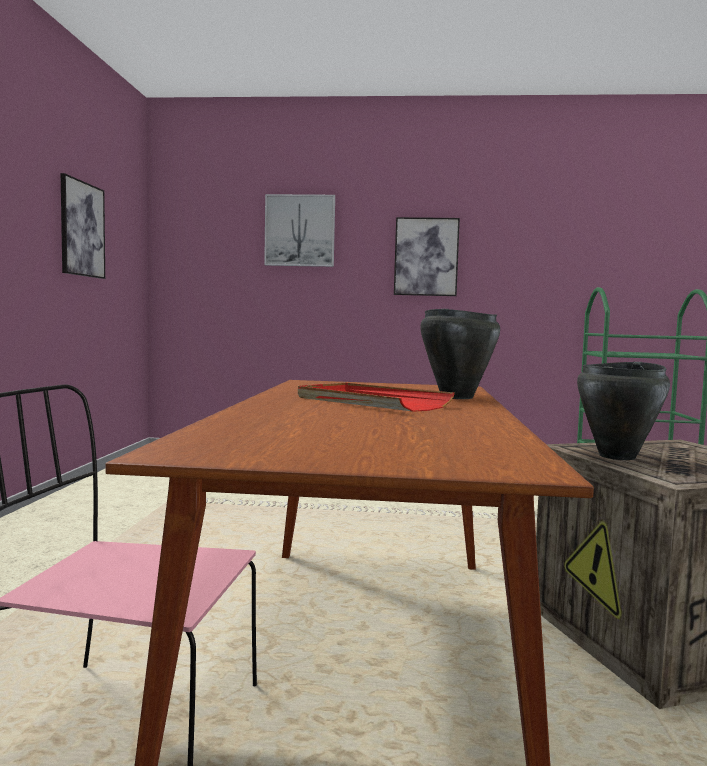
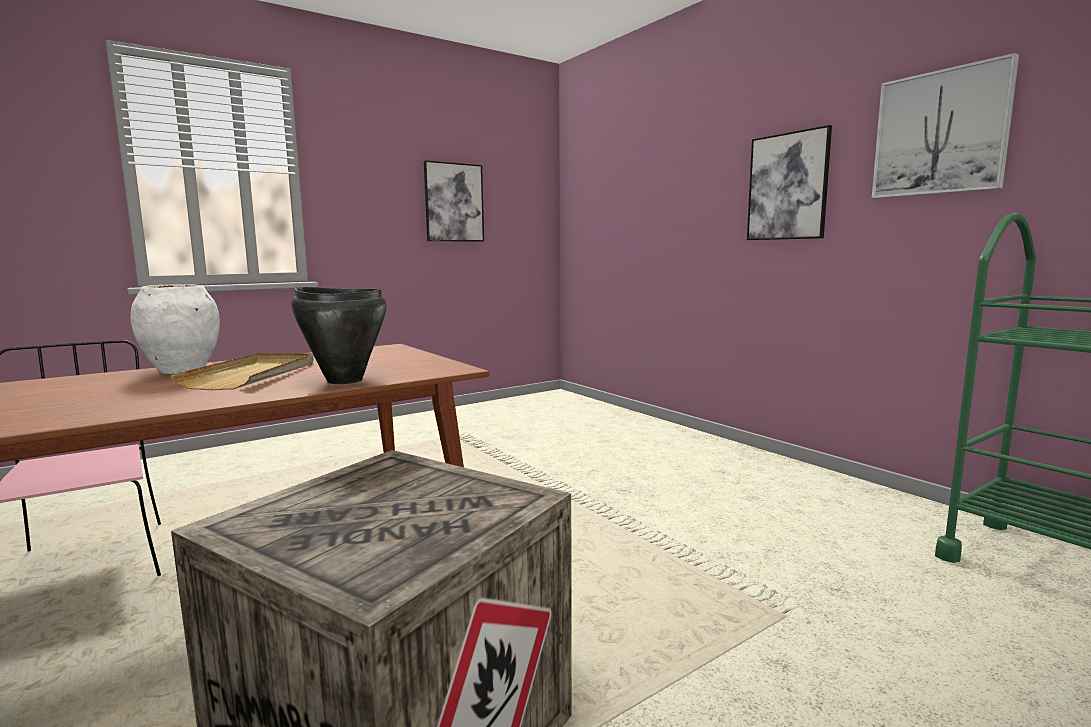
camera: 50 degrees right, 5 degrees up
(286, 407) = (183, 371): none -> white vase
(300, 231) = (662, 172): picture -> picture (940, 133)
(370, 402) = (253, 375): red tray -> beige tray
(618, 456) = (356, 484): black cooking pot -> none

